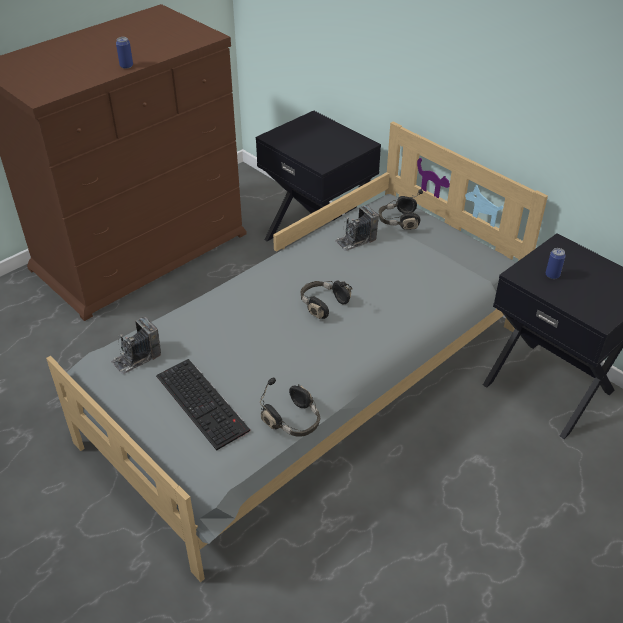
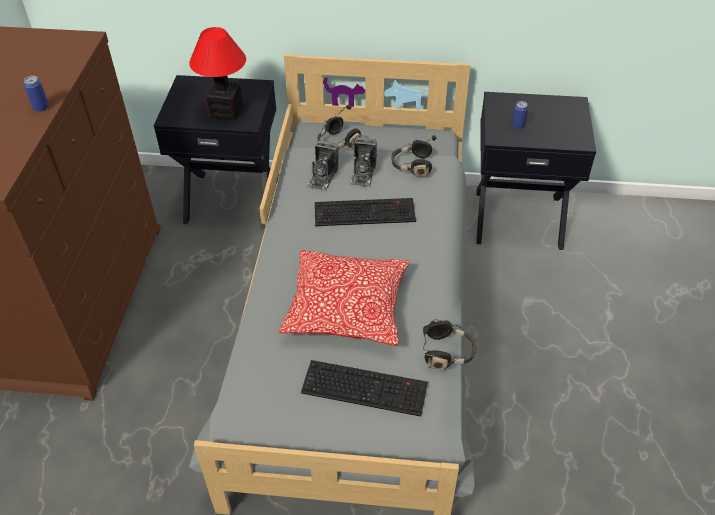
camera: 40 degrees left, 5 degrees up
(136, 358) = (263, 390): camera -> camera (363, 173)
(258, 341) = (347, 308): none -> pillow
(316, 149) = (225, 111): none -> table lamp
(323, 304) = (360, 246): black headphones -> black headphones (412, 165)
(358, 282) = (365, 211): none -> keyboard

